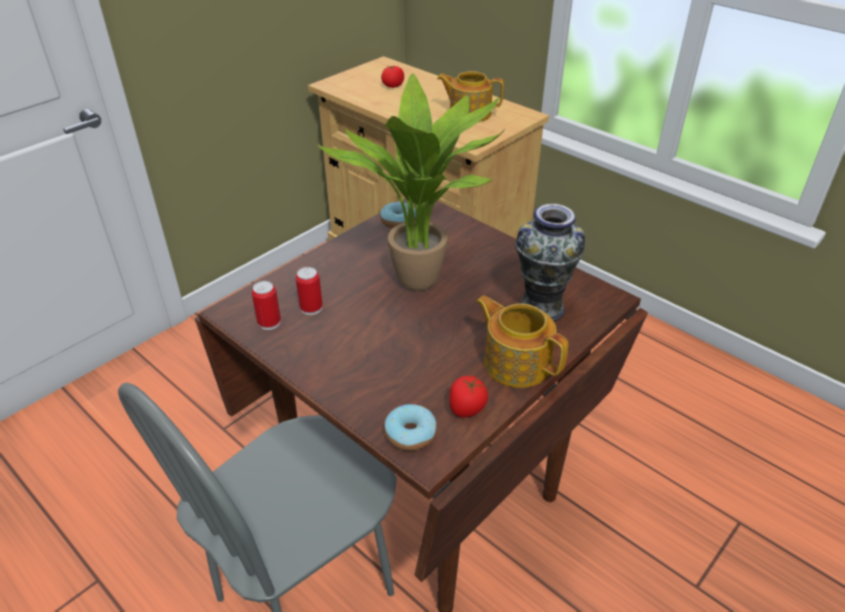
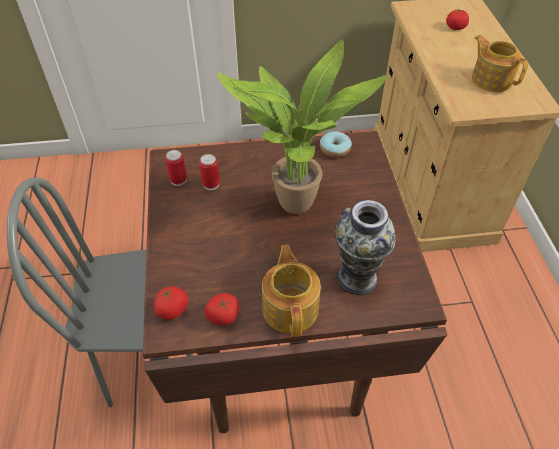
camera: 40 degrees right, 10 degrees up
(410, 434) = (173, 309): donut -> tomato

